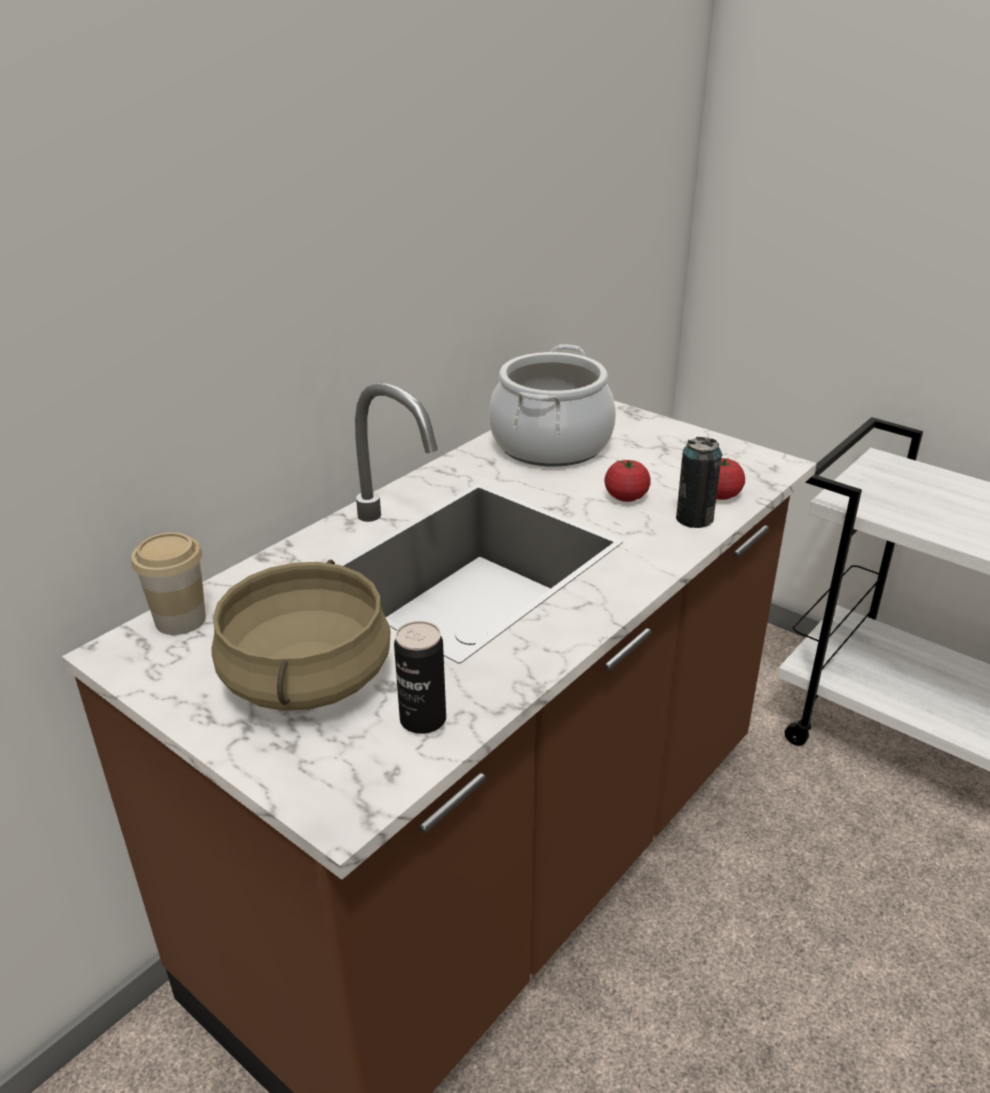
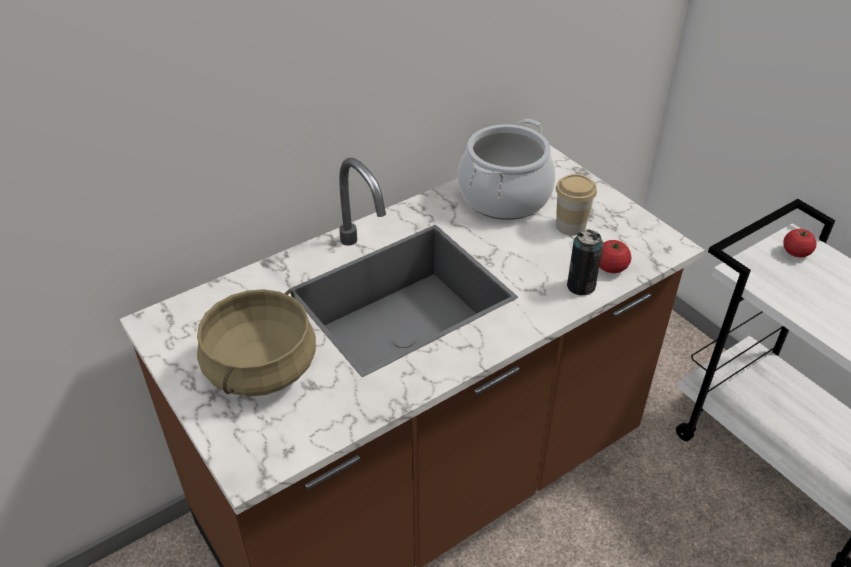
camera: 15 degrees right, 10 degrees up
(180, 620) = (197, 305): cup -> cup (570, 226)
(423, 720) = (321, 415): can -> none
(626, 497) = (539, 256): tomato -> tomato (796, 252)

